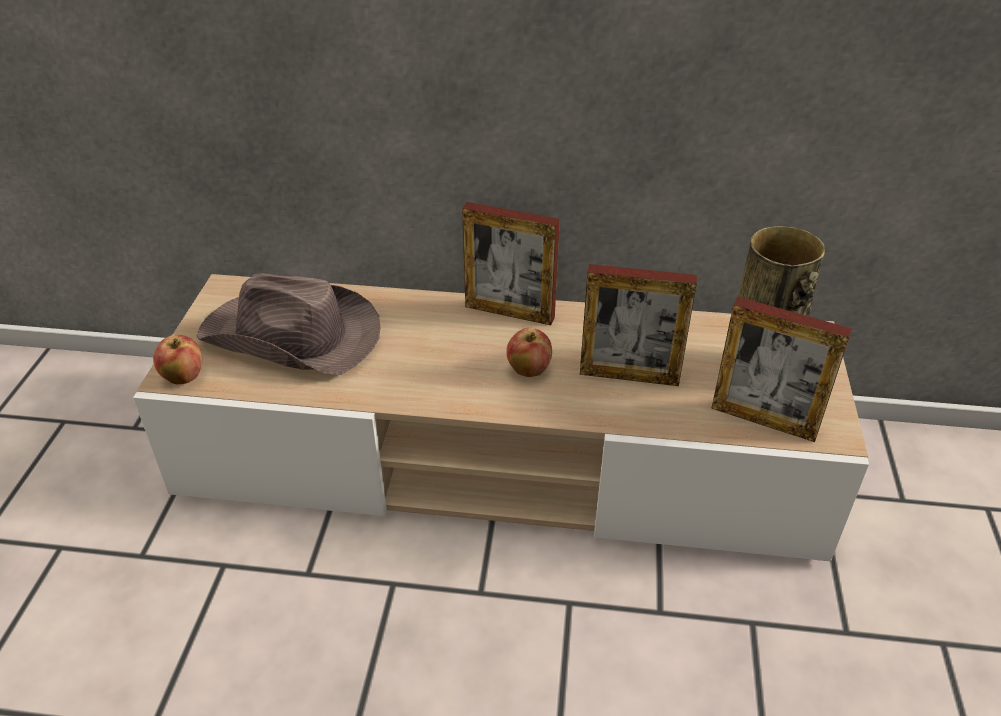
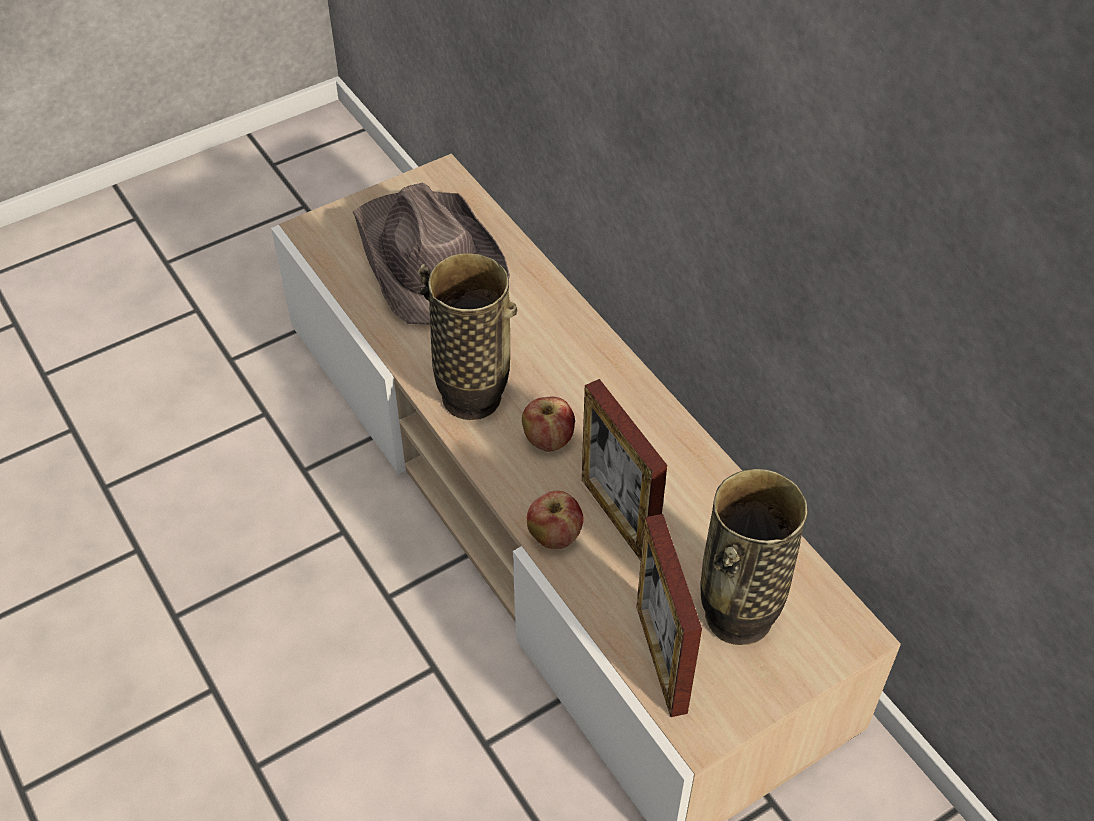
camera: 50 degrees right, 10 degrees up
(183, 377) = (317, 237): apple -> apple (554, 536)
(447, 384) = (472, 398): none -> vase
(509, 312) = (616, 375): picture frame -> none

